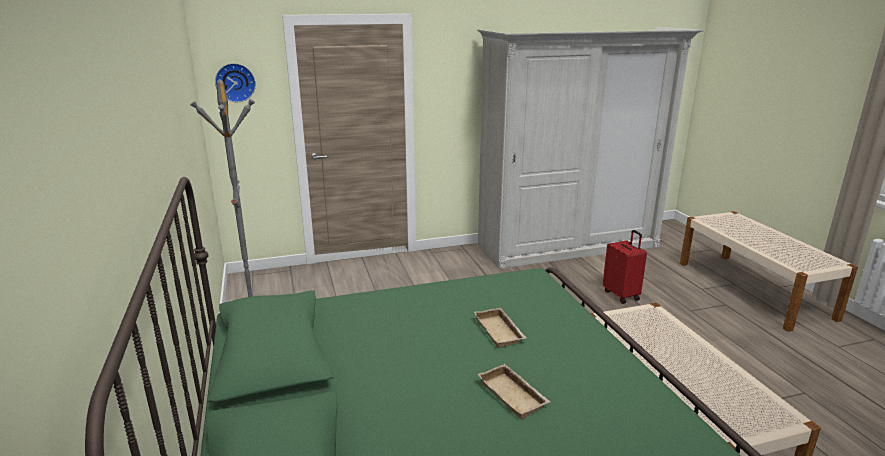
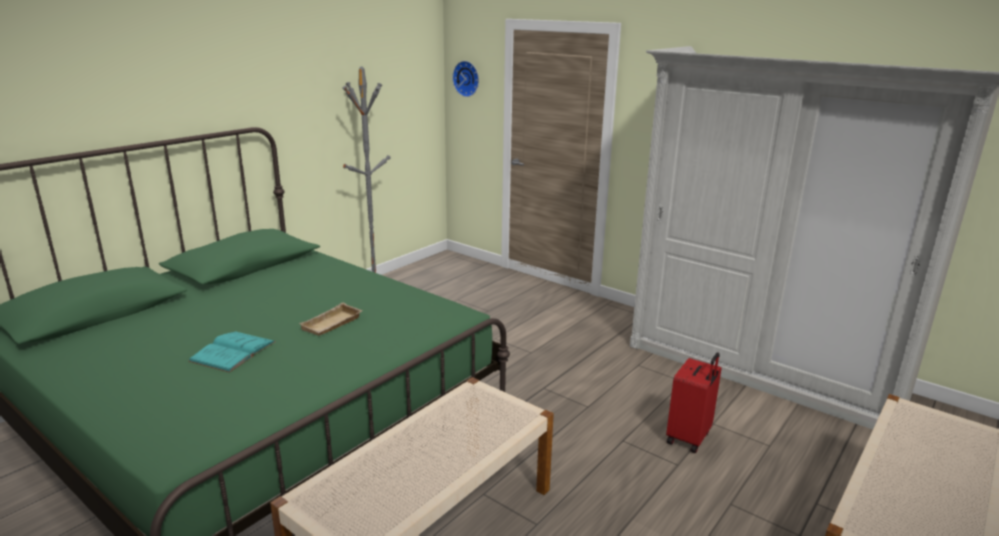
camera: 55 degrees right, 0 degrees up
(514, 395) = (233, 351): beige tray -> turquoise book

